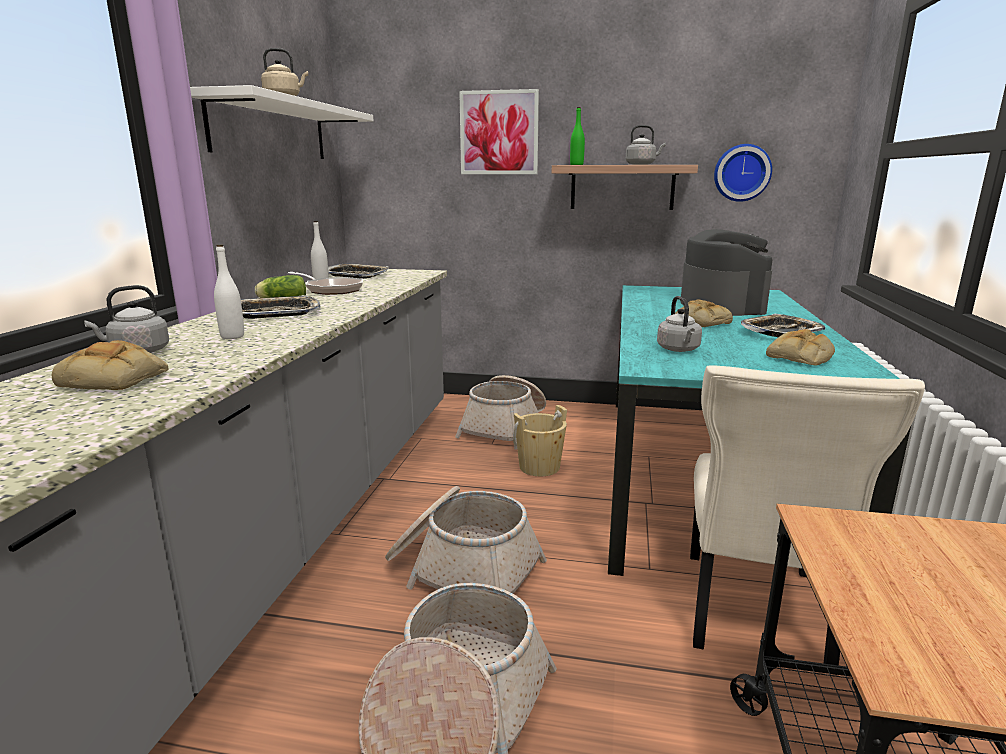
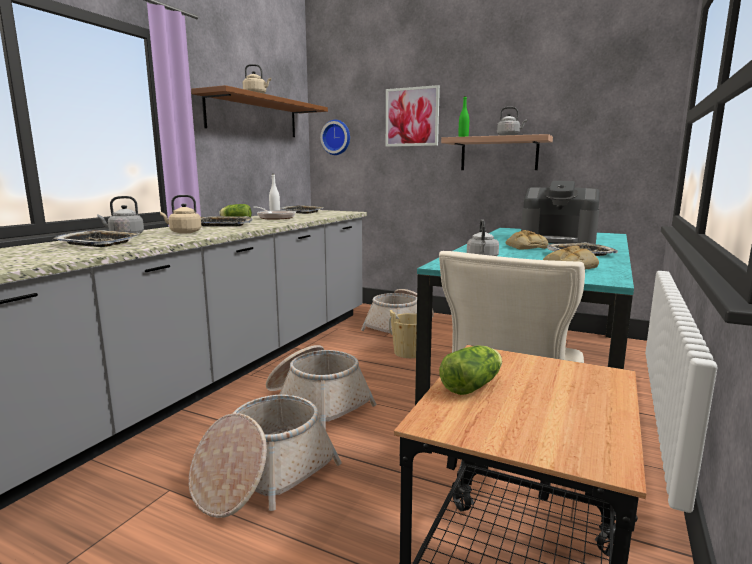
camera: 15 degrees right, 5 degrees down
(116, 379) = (99, 244): bread -> tray
(232, 336) = (184, 232): white bottle -> beige kettle
(271, 130) = (253, 116): white shelf -> brown shelf
(721, 305) = (558, 240): coffee machine -> coffee machine turned 105 degrees clockwise
(741, 173) = (591, 141): wall clock -> wall clock (336, 137)
(870, 587) = (473, 385): none -> lettuce

